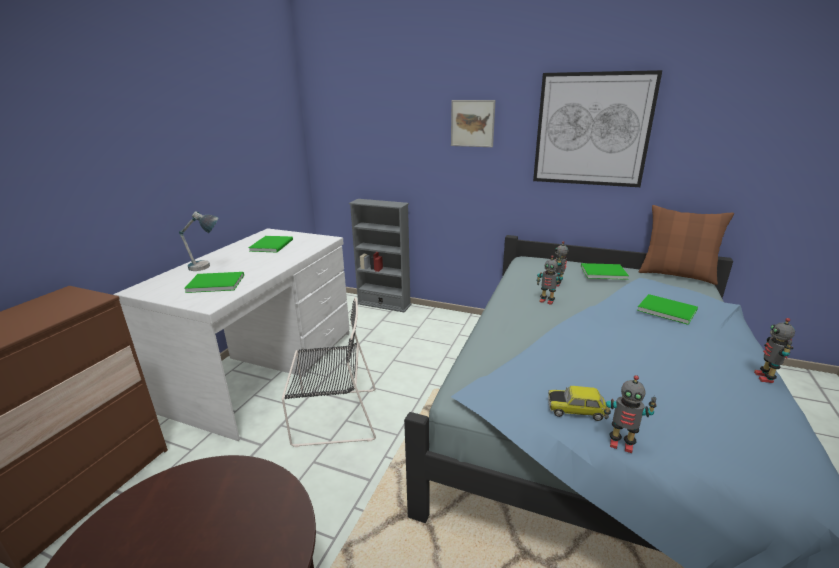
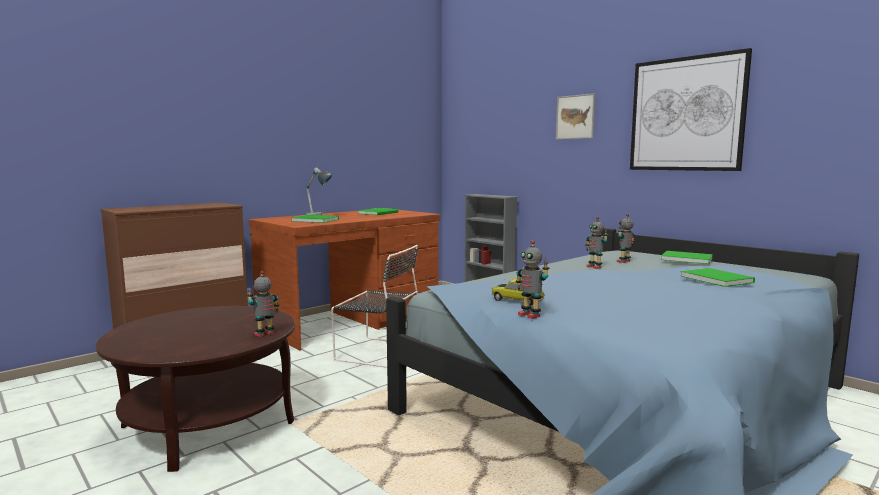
camera: 25 degrees right, 15 degrees down
(266, 368) = (352, 321): white desk -> brown desk
(676, 275) = (784, 270): brown pillow -> none
(765, 377) = (753, 314): toy robot -> toy robot (265, 334)

